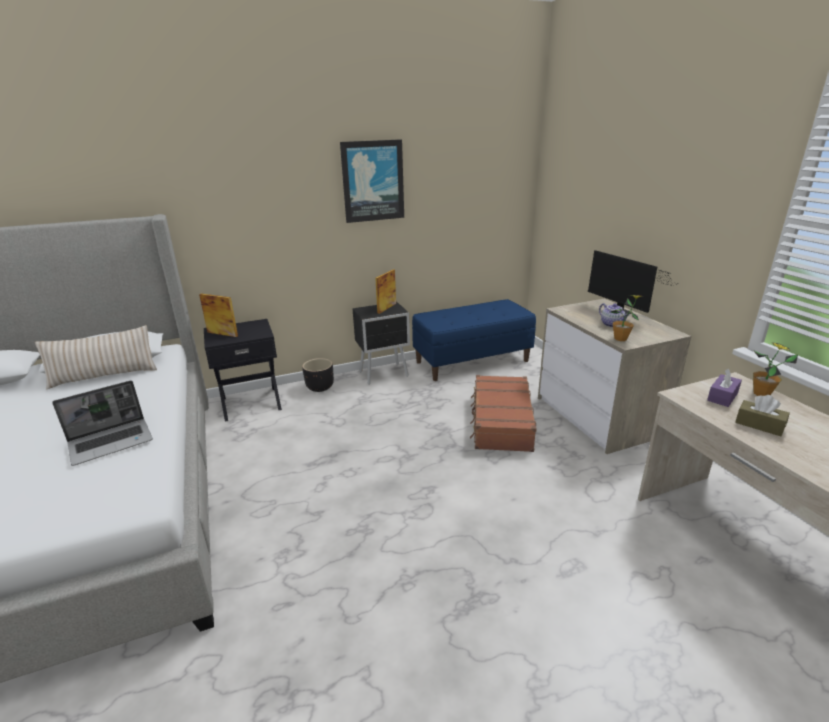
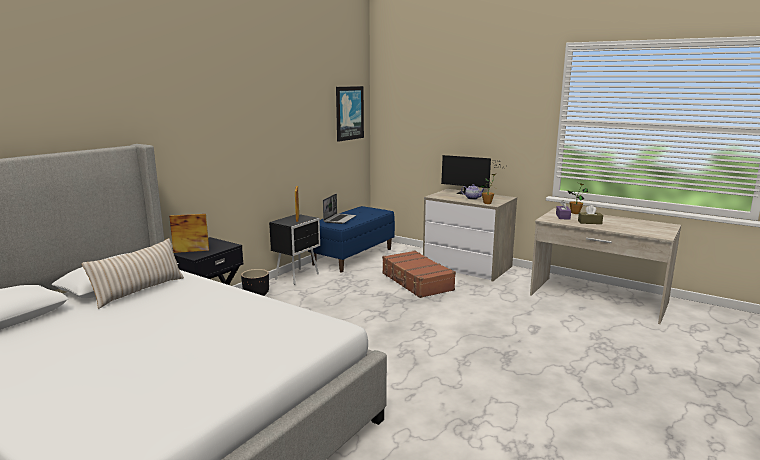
camera: 35 degrees left, 10 degrees down
(112, 442) = (246, 313): laptop -> laptop (339, 219)
(373, 181) = (280, 115): picture -> picture (349, 113)

